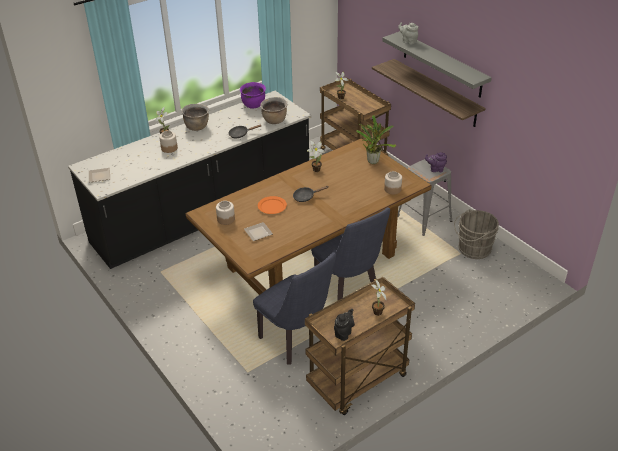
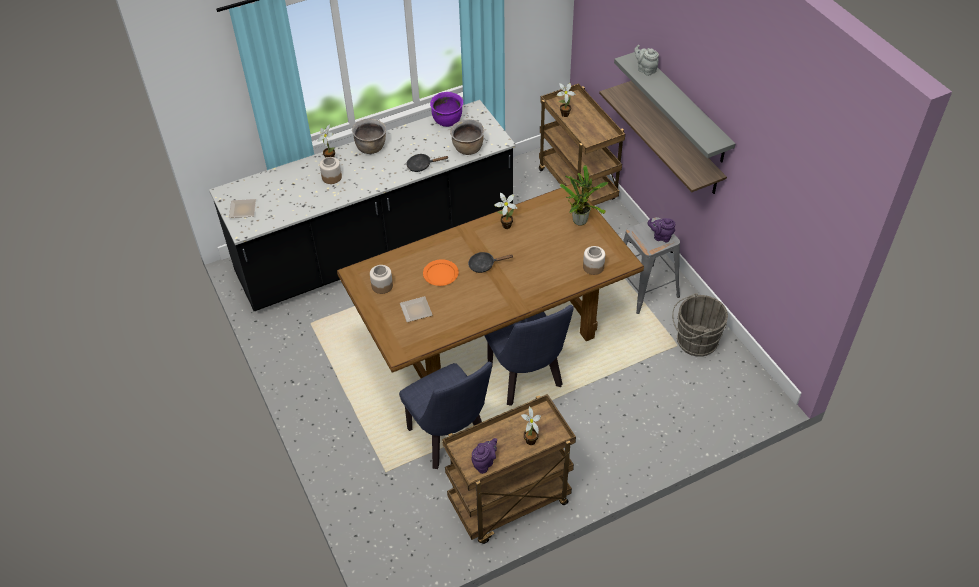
camera: 10 degrees right, 10 degrees up
(344, 333) = (484, 463): black teapot -> purple teapot

